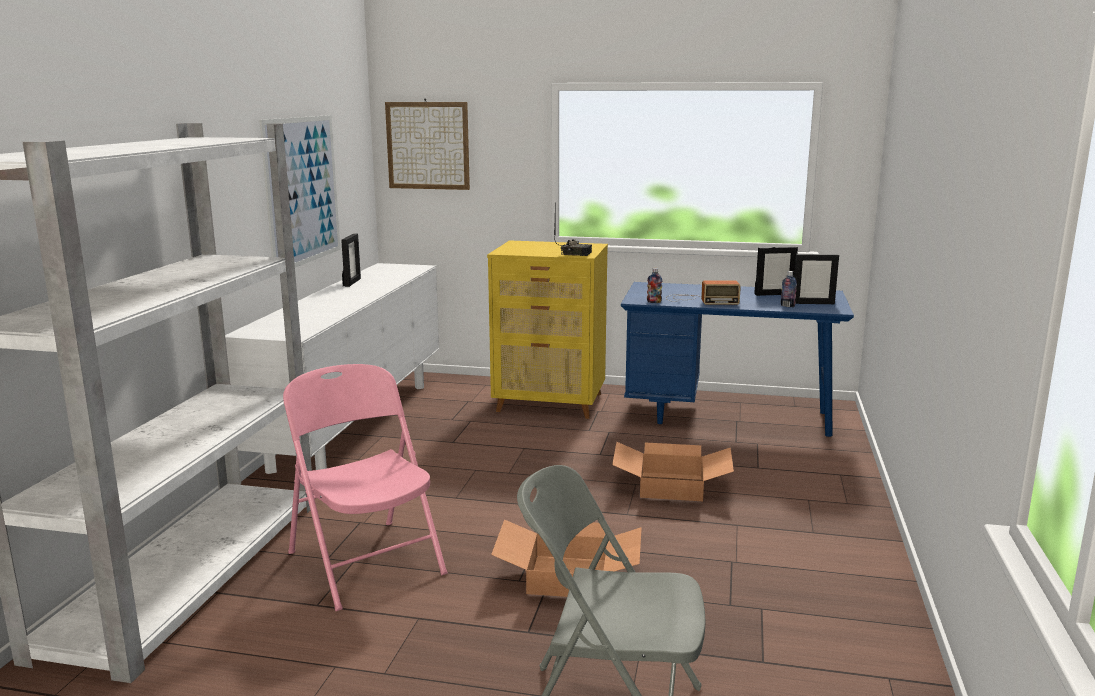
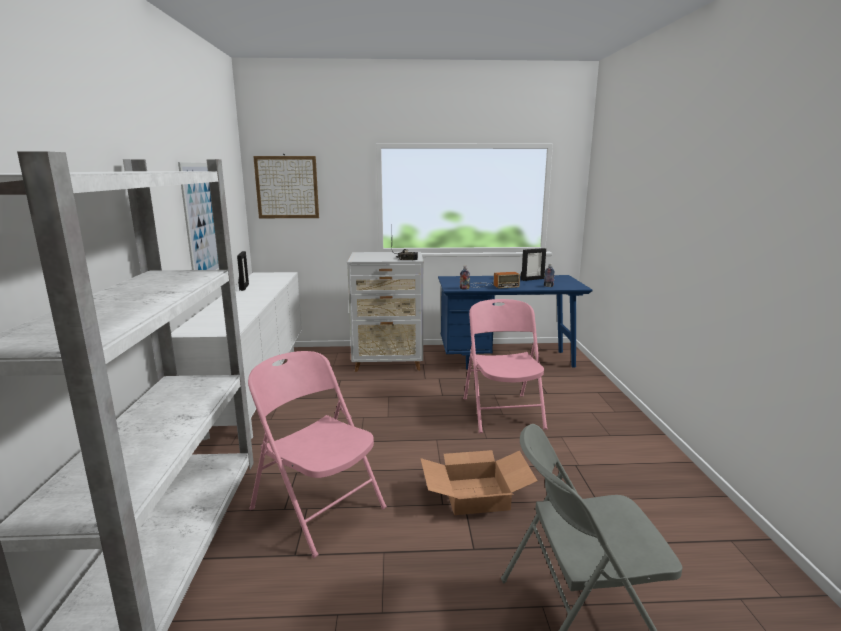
camera: 15 degrees left, 0 degrees up
(550, 403) = (388, 361): yellow dresser -> white dresser
(672, 486) = (503, 413): cardboard box -> pink chair
(813, 303) = (561, 283): picture frame -> none

